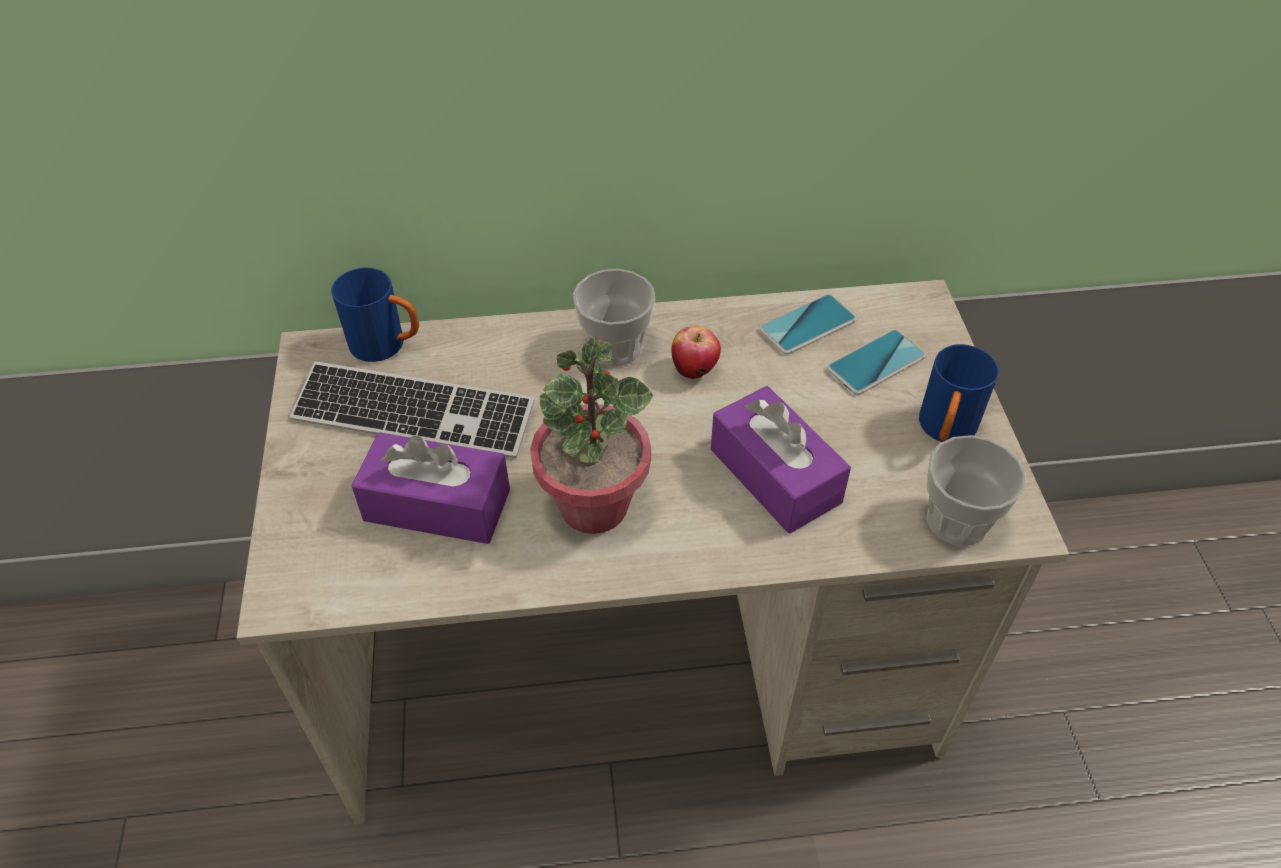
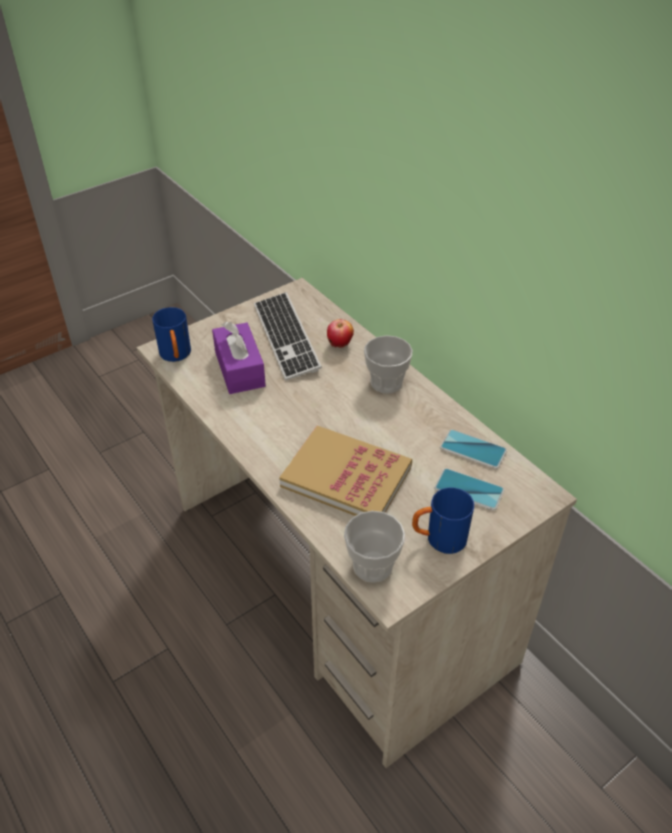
camera: 60 degrees right, 5 degrees down
(387, 345) = (320, 310): blue mug -> blue mug (176, 356)
(593, 505) = (276, 418): potted plant -> none
(694, 371) = (395, 418): apple -> apple (340, 345)
(775, 475) = (346, 477): purple tissue box -> book

